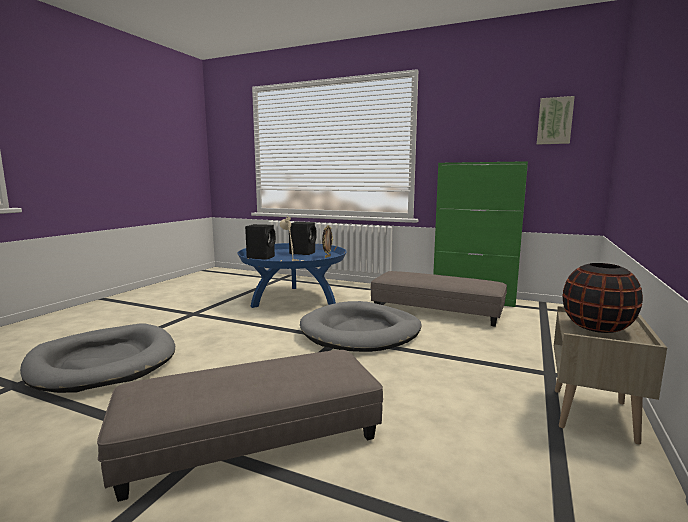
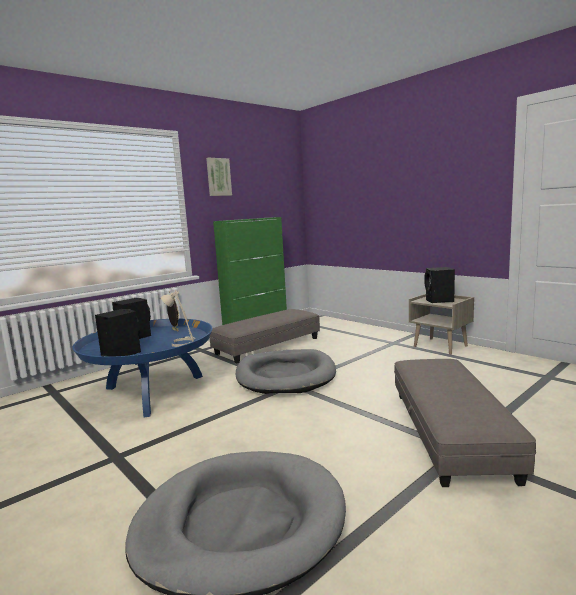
camera: 65 degrees left, 0 degrees up
(554, 121) = (276, 187): picture -> picture (218, 177)
(597, 327) = (439, 301): black vase -> black speaker

